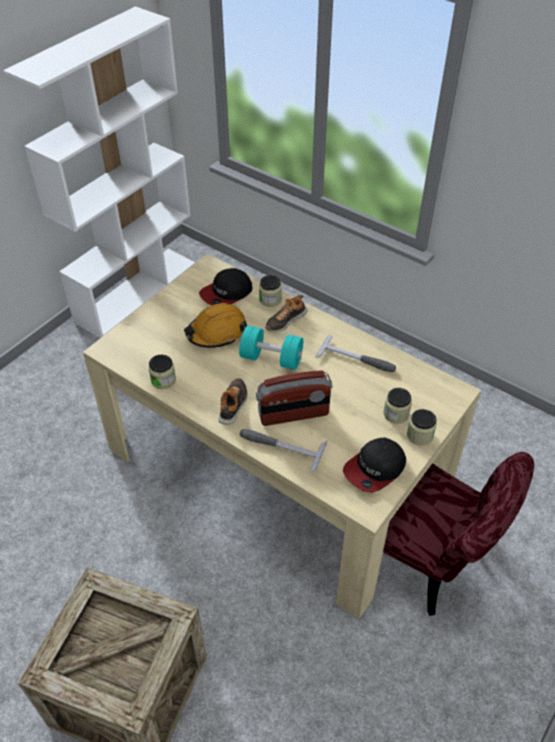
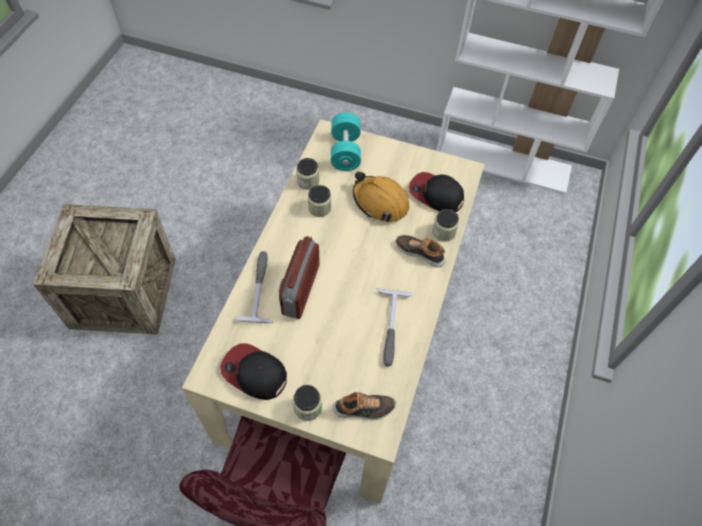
camera: 70 degrees right, 10 degrees up
(233, 404) = (297, 239): shoe -> shoe (364, 408)
(271, 358) = (364, 254): turquoise dumbbell -> turquoise dumbbell (345, 151)
(293, 414) = (300, 289): radio -> radio turned 45 degrees clockwise
(396, 414) = (329, 379): jar -> jar (319, 208)

